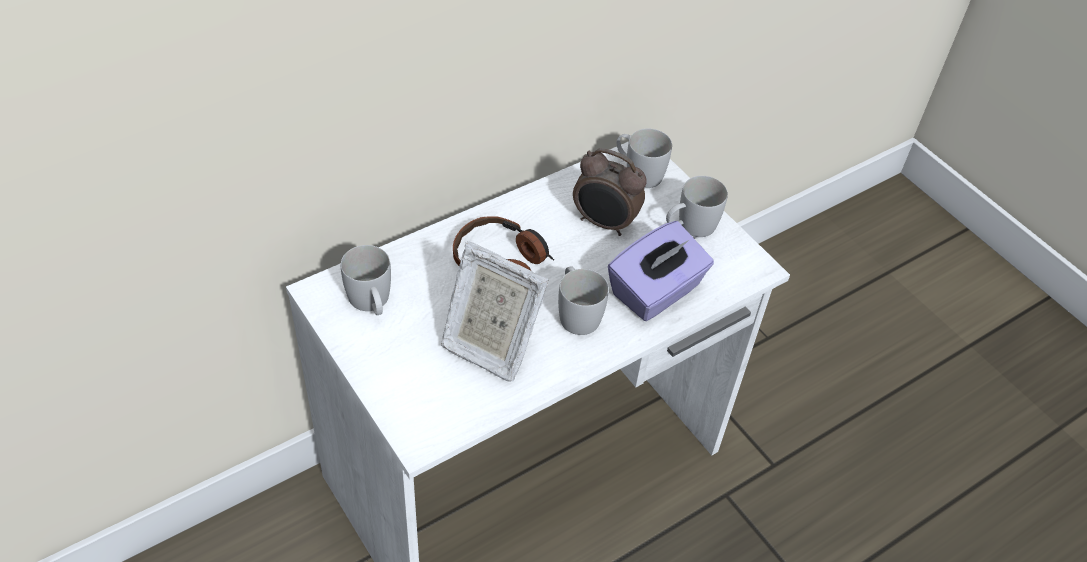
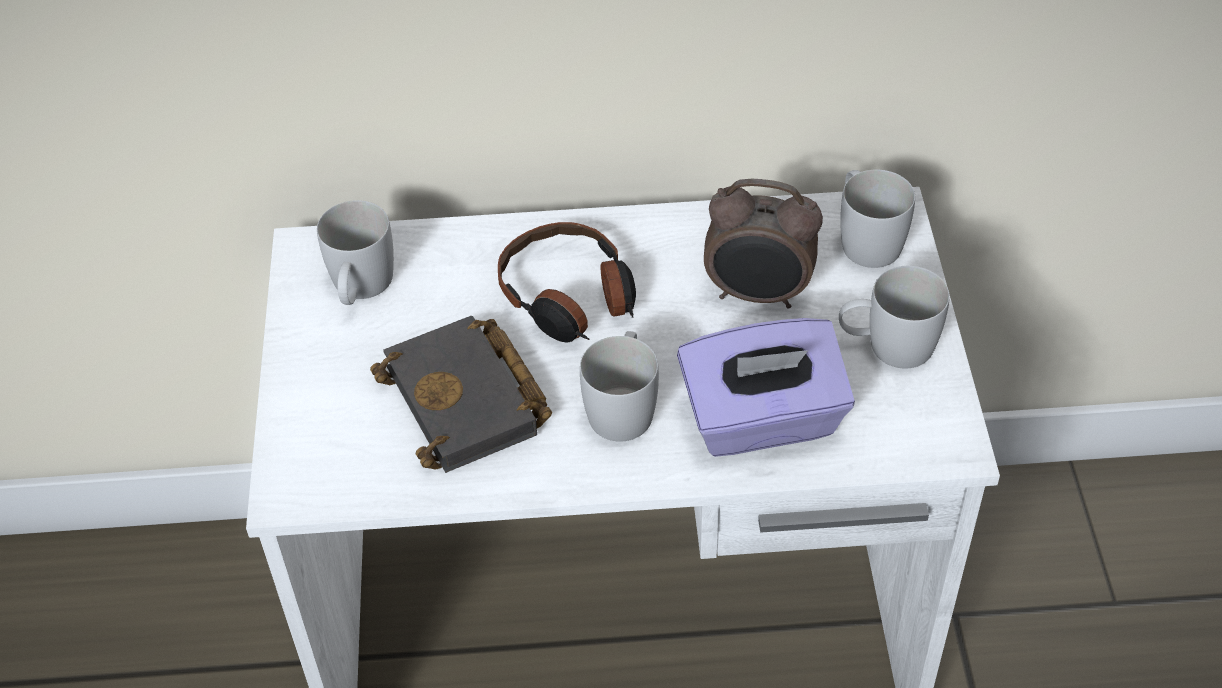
camera: 35 degrees right, 0 degrees up
(489, 345) = (470, 402): picture frame -> black book
(604, 223) = (758, 295): alarm clock -> alarm clock turned 45 degrees counterclockwise

